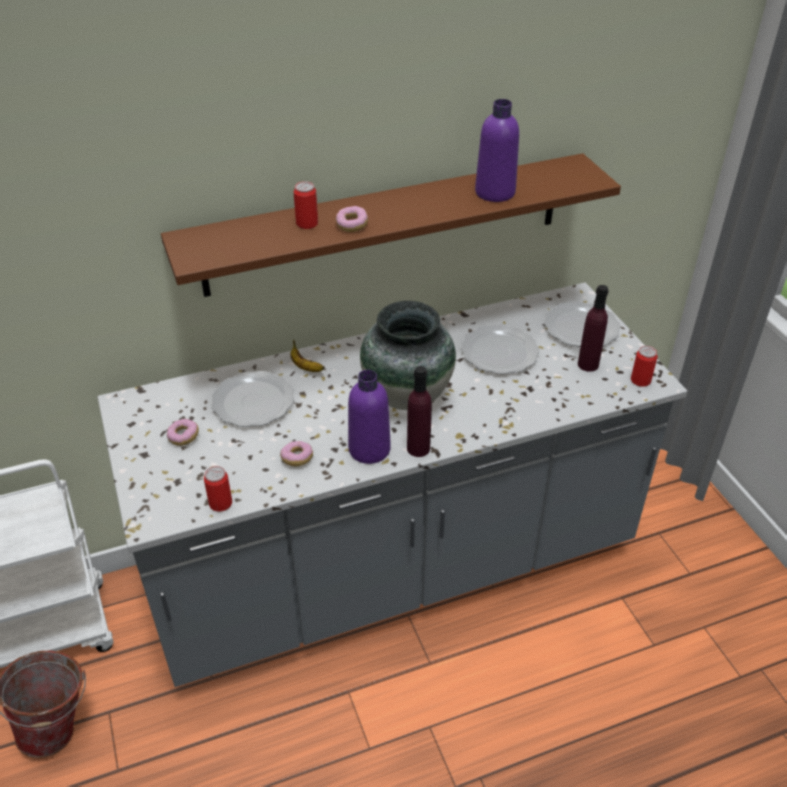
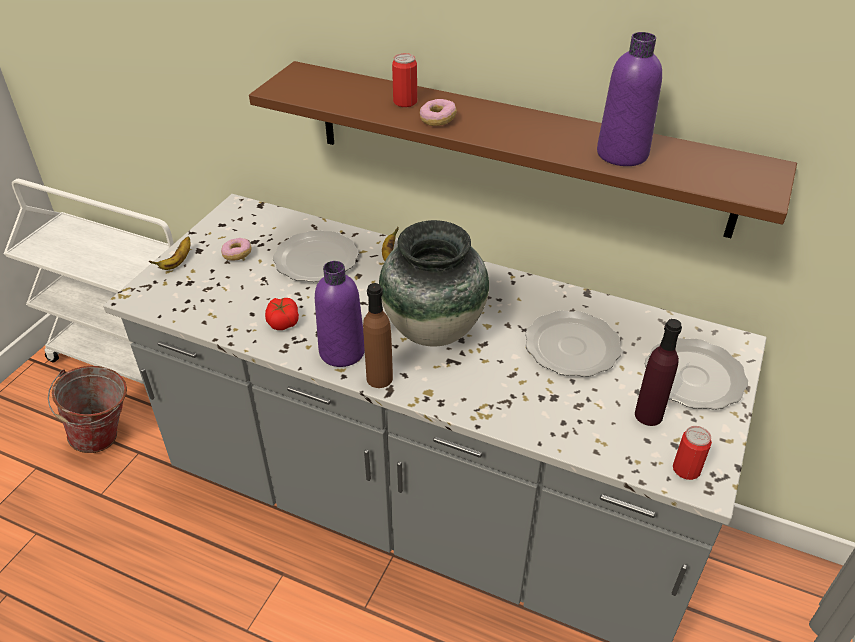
camera: 45 degrees right, 0 degrees up
(140, 474) = (177, 262): none -> banana
(220, 503) = (190, 317): can -> none
(297, 458) = (283, 321): donut -> tomato
(418, 448) = (379, 378): purple bottle -> brown bottle

